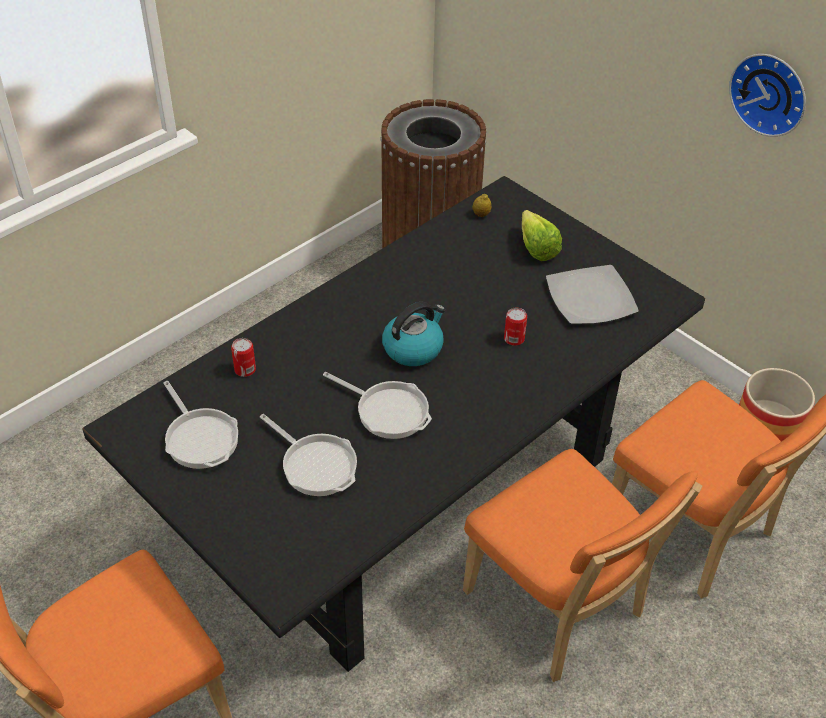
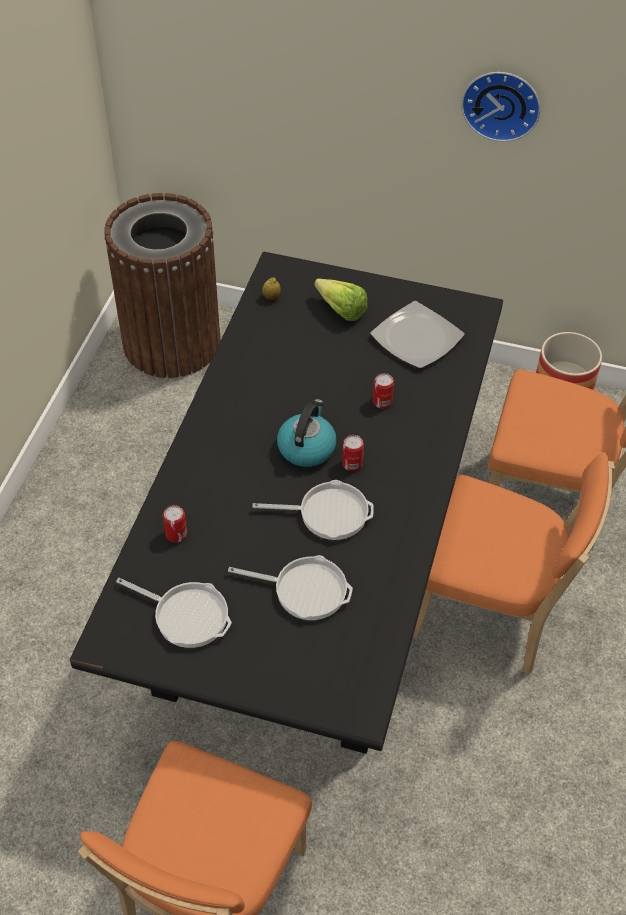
camera: 30 degrees left, 5 degrees up
(443, 379) = (352, 463): none -> can

